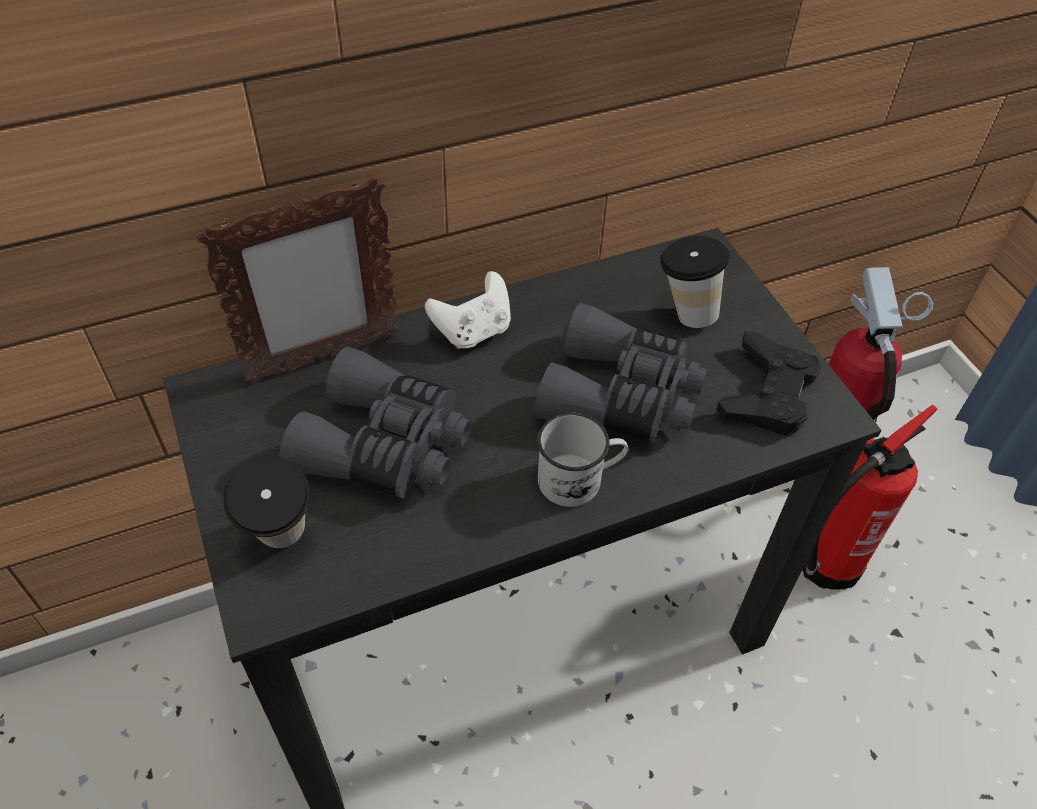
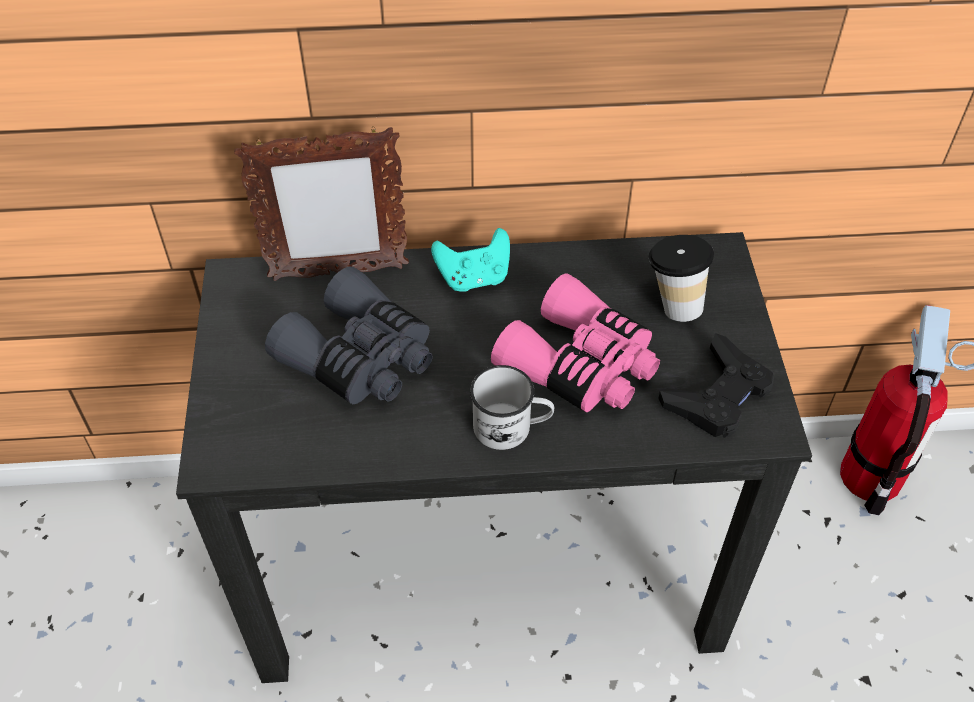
camera: 20 degrees right, 0 degrees up
(282, 542) = (248, 415): cup -> none
(473, 331) = (474, 278): white game controller -> turquoise game controller
(622, 395) = (581, 365): grey binoculars -> pink binoculars
(824, 566) = (816, 594): fire extinguisher -> none

